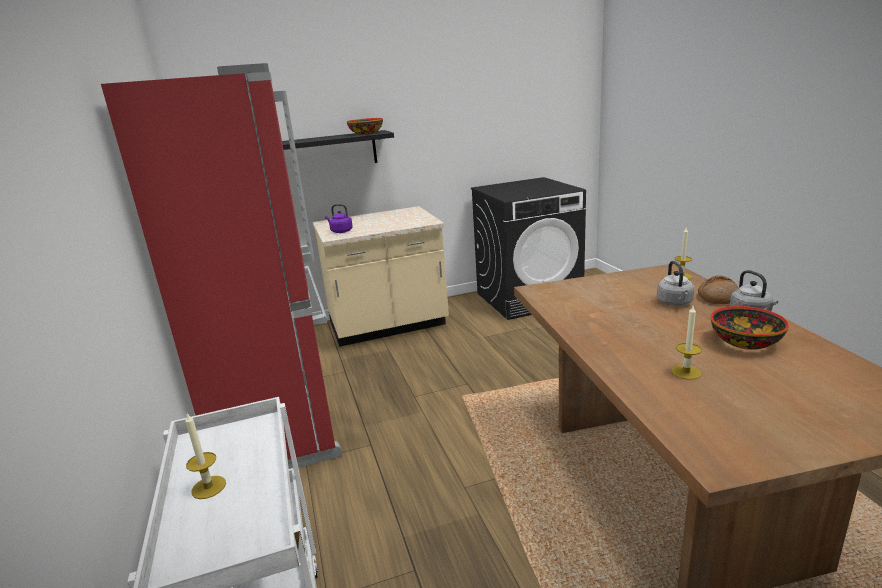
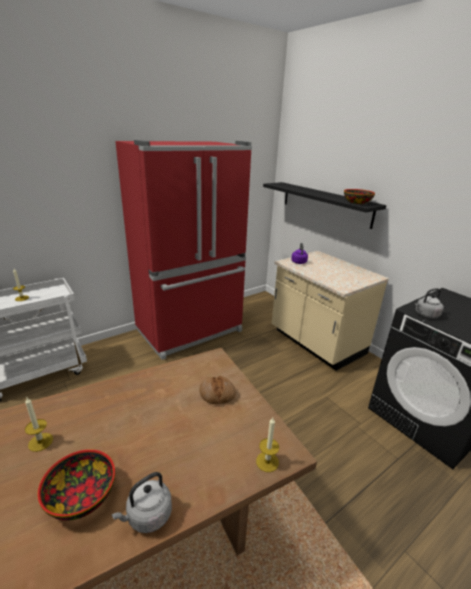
camera: 70 degrees right, 5 degrees up
(675, 303) = (184, 448): grey kettle -> grey kettle (425, 315)
(717, 297) = (201, 490): bread -> bread (217, 394)

